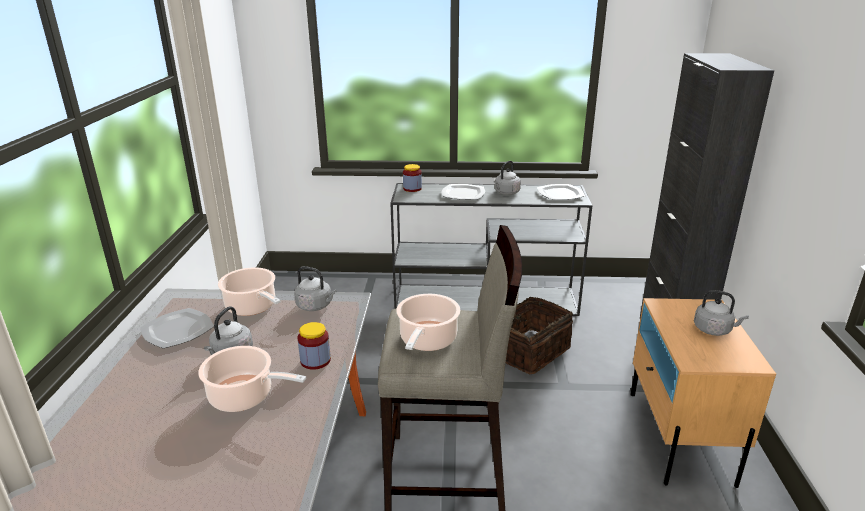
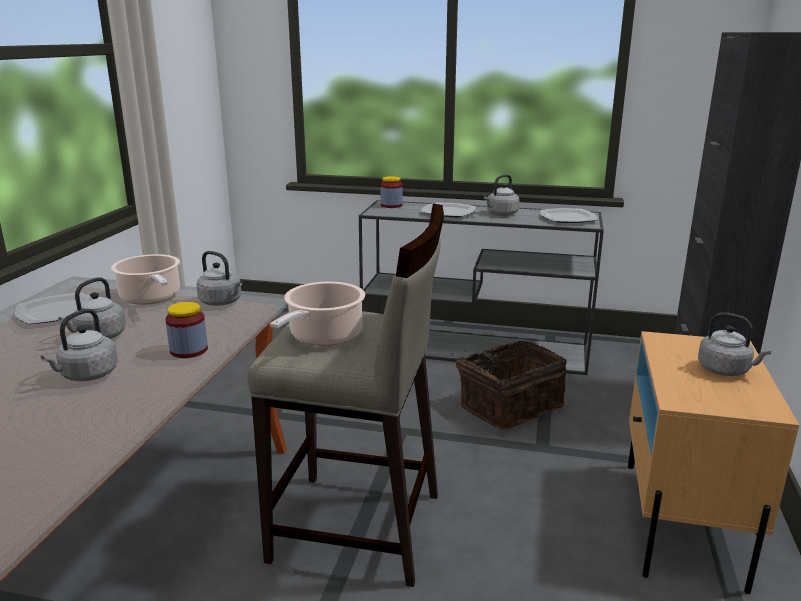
camera: 10 degrees right, 5 degrees down
(245, 396) = (87, 375): cooking pot -> grey kettle

